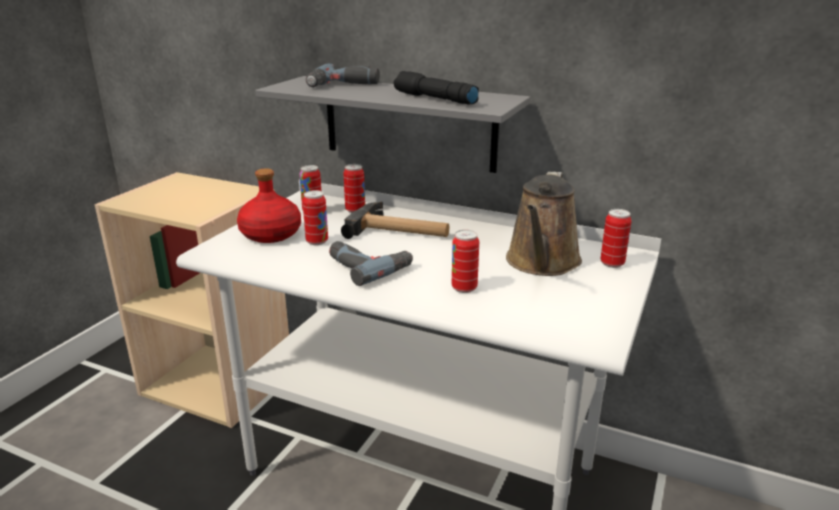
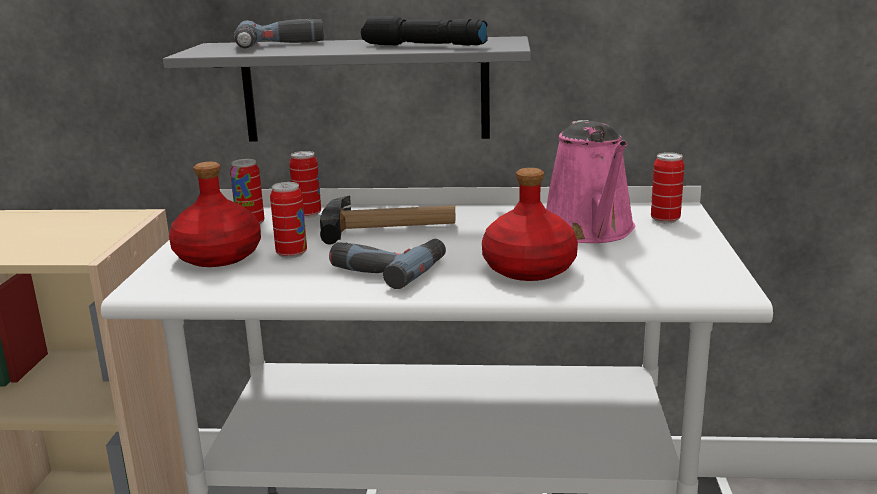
camera: 20 degrees left, 5 degrees down
(464, 288) = (529, 269): can -> red bottle
(542, 263) = (590, 231): brown watering can -> pink watering can

